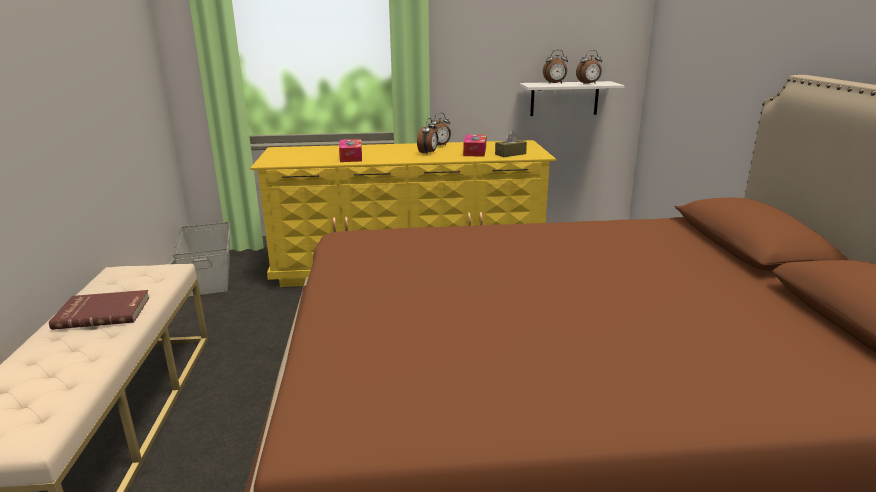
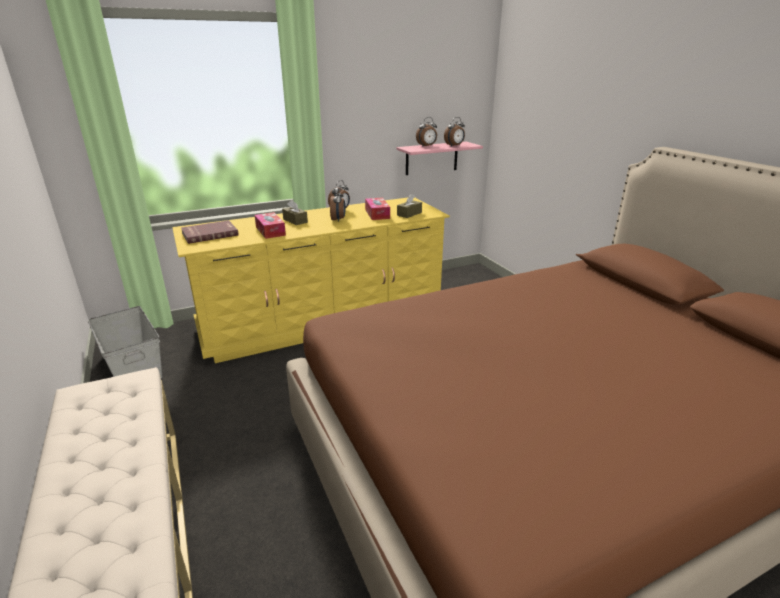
camera: 20 degrees left, 5 degrees up
(103, 312) = (102, 447): red book -> red book (209, 234)
(384, 151) = (295, 221): none -> brown tissue box
(564, 98) = (431, 158): white shelf -> pink shelf

